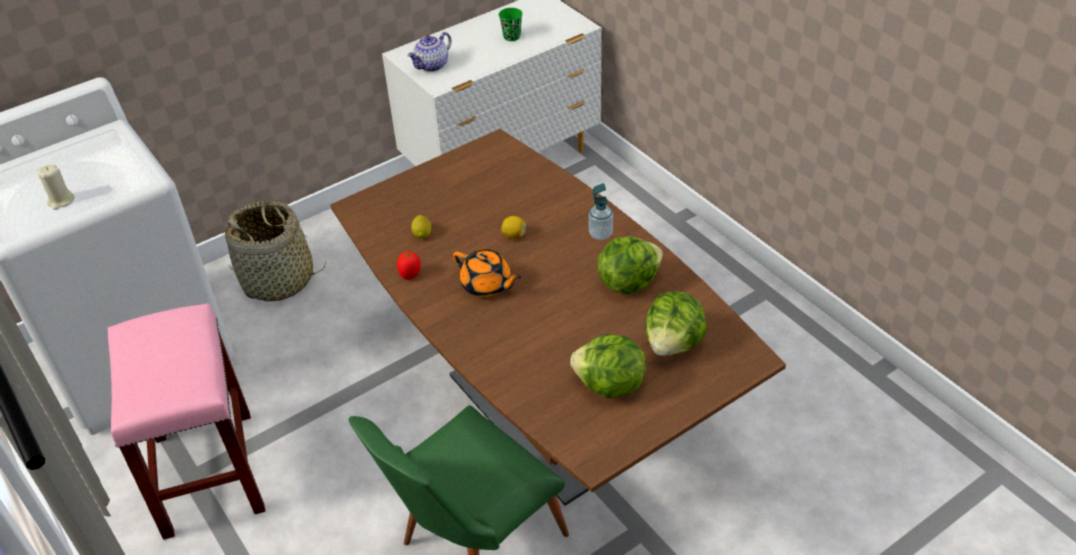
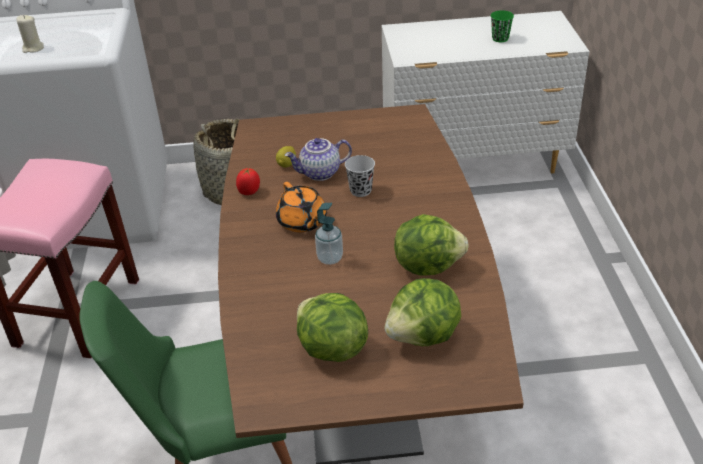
camera: 30 degrees right, 5 degrees down
(432, 66) = (413, 43): teapot -> teapot (320, 173)
(514, 235) = (360, 191): lemon -> black cup
(600, 234) = (438, 216): soap dispenser -> soap dispenser (330, 258)

